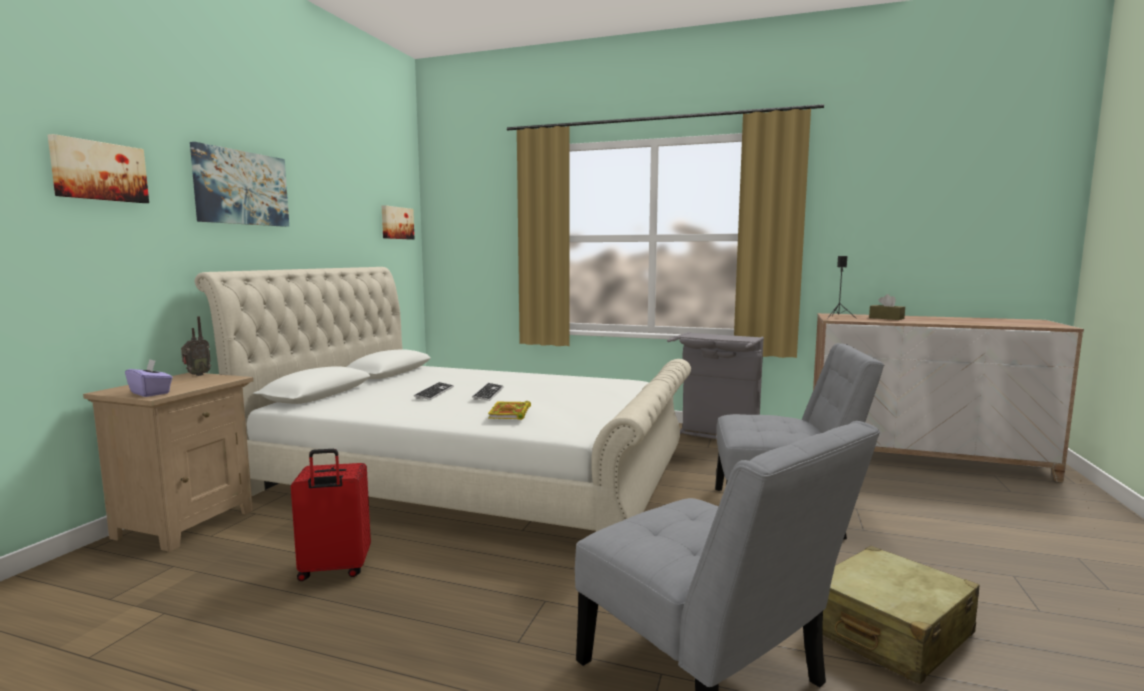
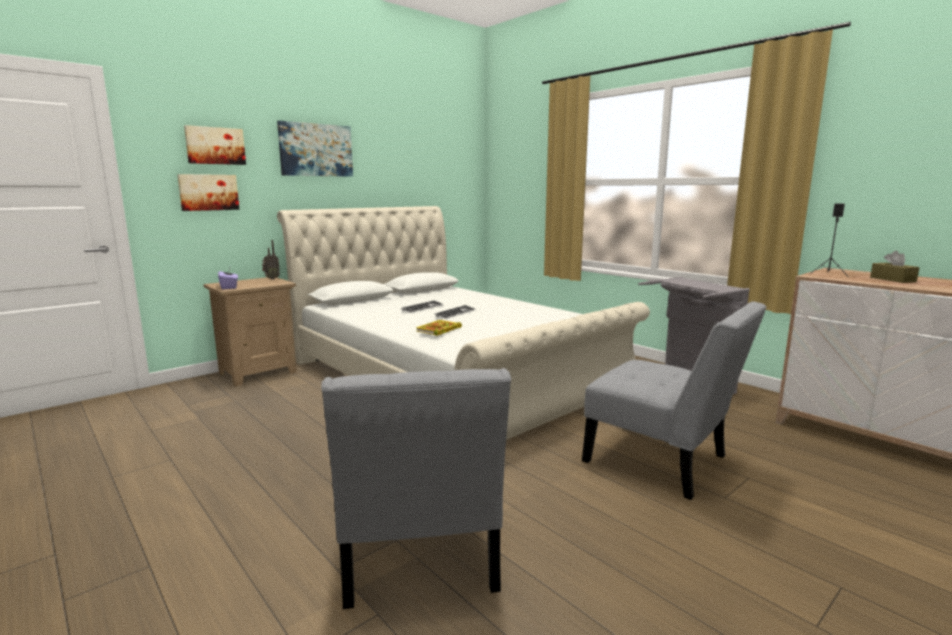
camera: 30 degrees right, 5 degrees up
(334, 570) = (296, 417): red suitcase -> none
(396, 223) = (457, 170): picture -> picture (208, 192)
(889, 632) = (614, 581): beige suitcase -> none

